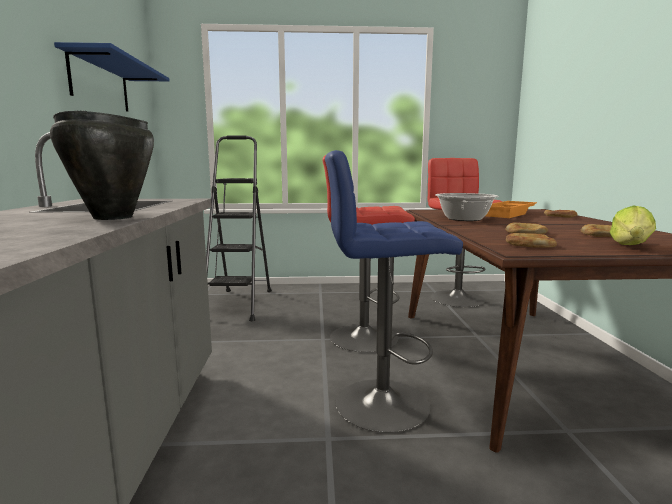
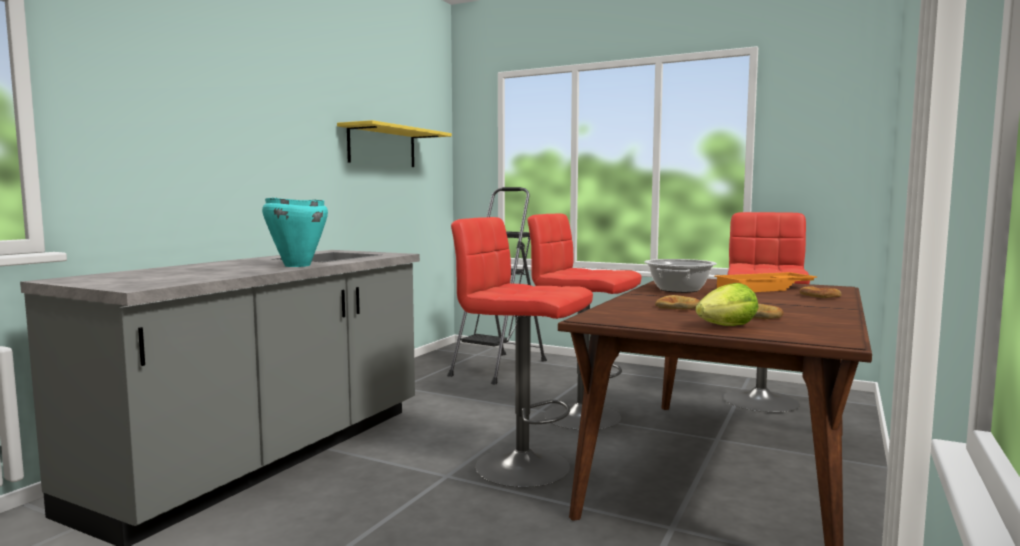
camera: 30 degrees right, 5 degrees down
(100, 83) = (382, 147): blue shelf -> yellow shelf
(112, 217) = (296, 265): black cooking pot -> turquoise cooking pot
(381, 403) = (522, 466): blue stool -> red stool
(529, 244) = (627, 315): bread -> none

